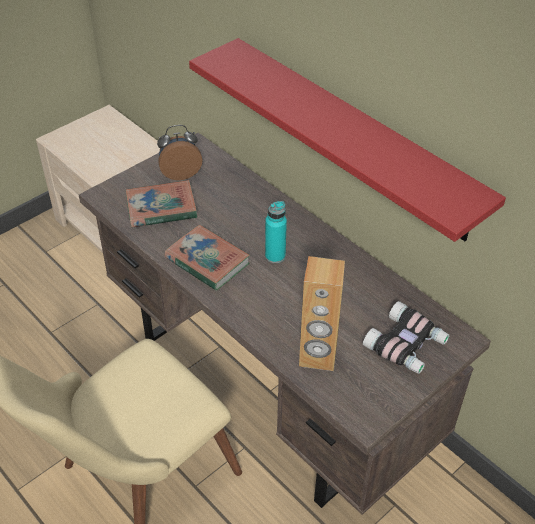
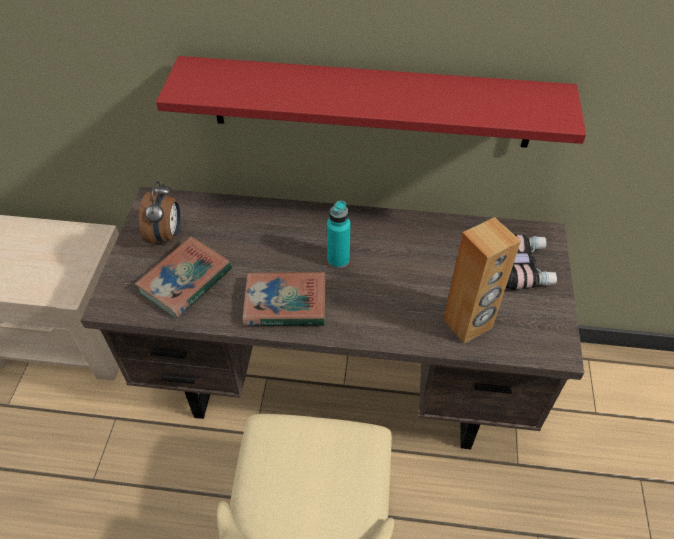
camera: 40 degrees left, 5 degrees up
(180, 173) = (166, 235): alarm clock -> alarm clock turned 150 degrees clockwise

